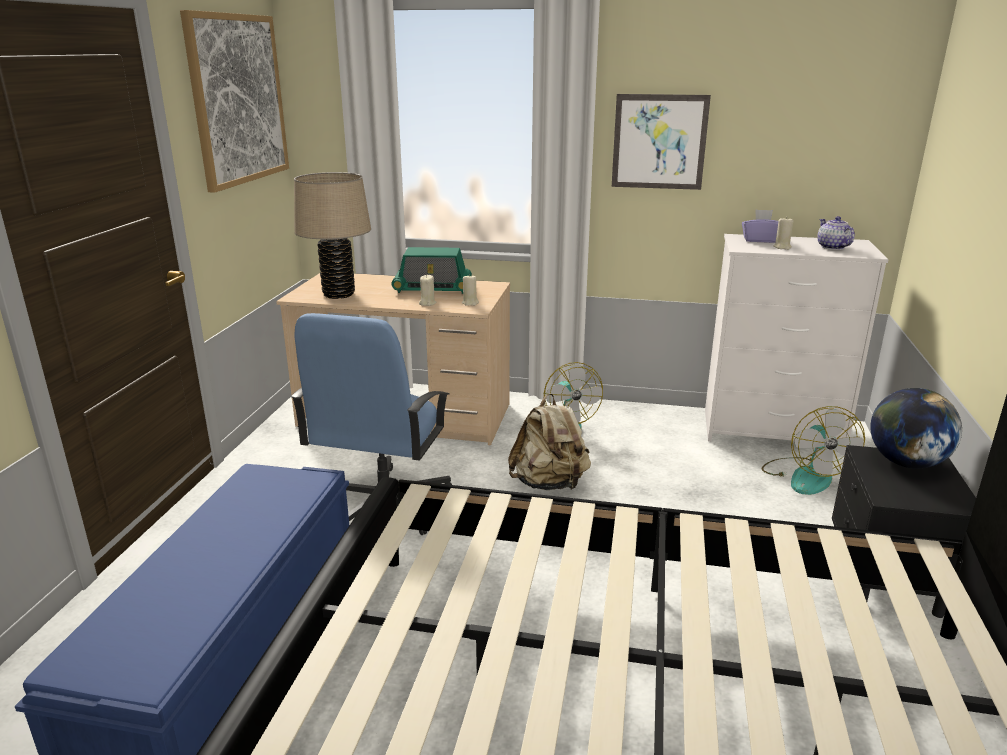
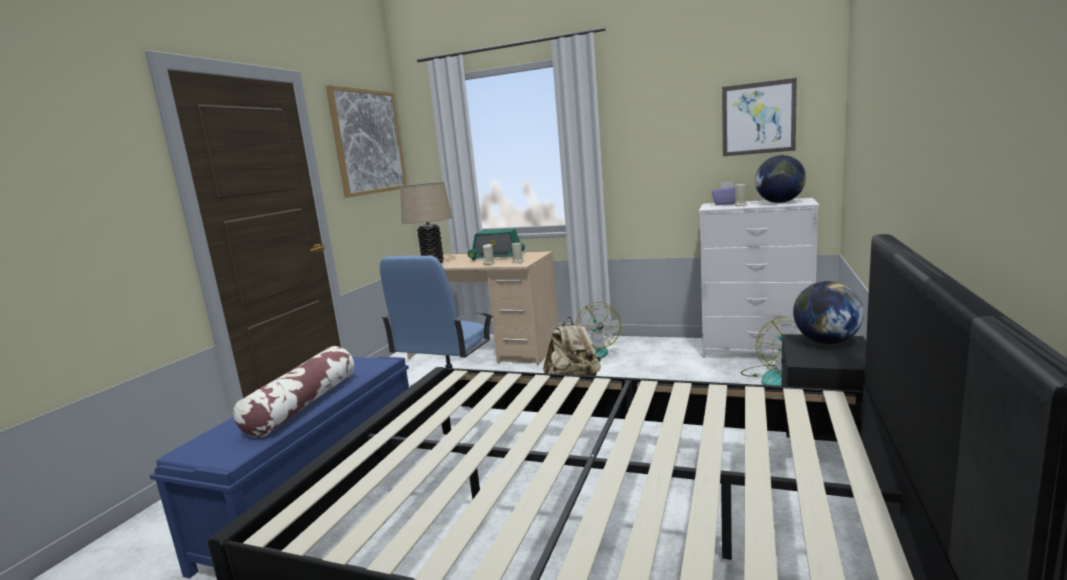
camera: 10 degrees right, 10 degrees down
(224, 567) = (303, 405): none -> pillow
(659, 142) = (648, 143): picture -> picture (758, 118)
(832, 247) = (779, 202): teapot -> globe

